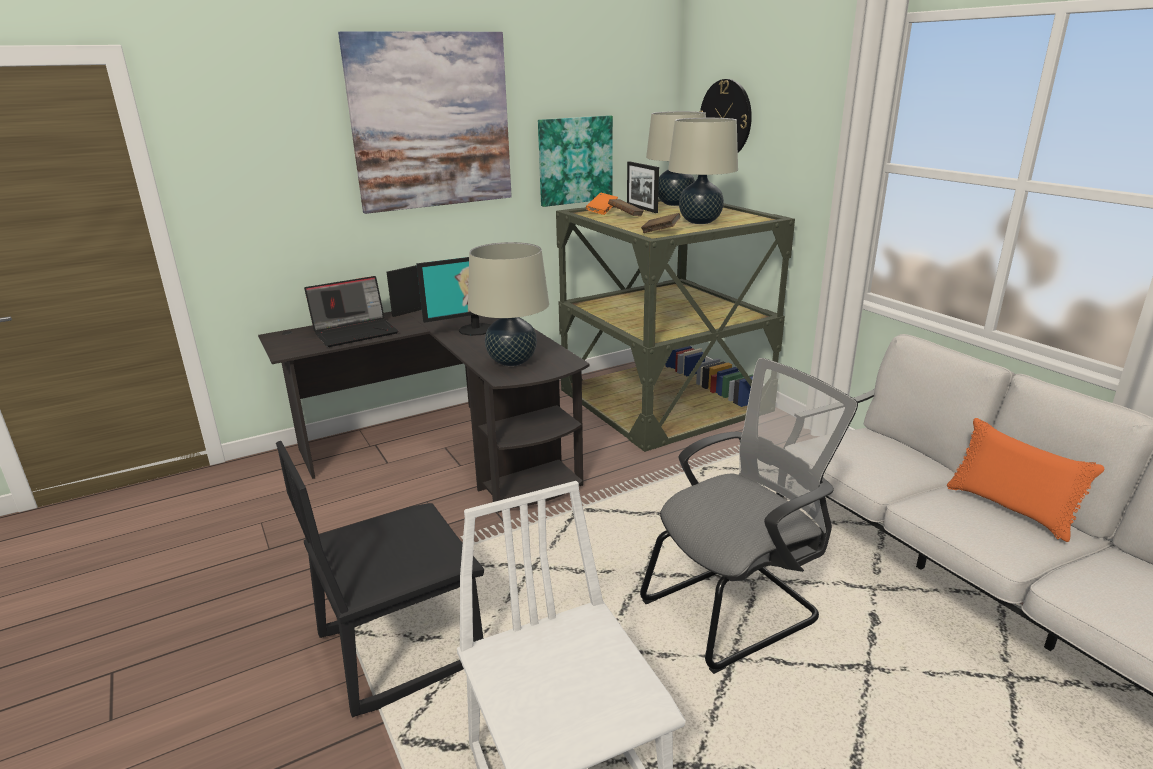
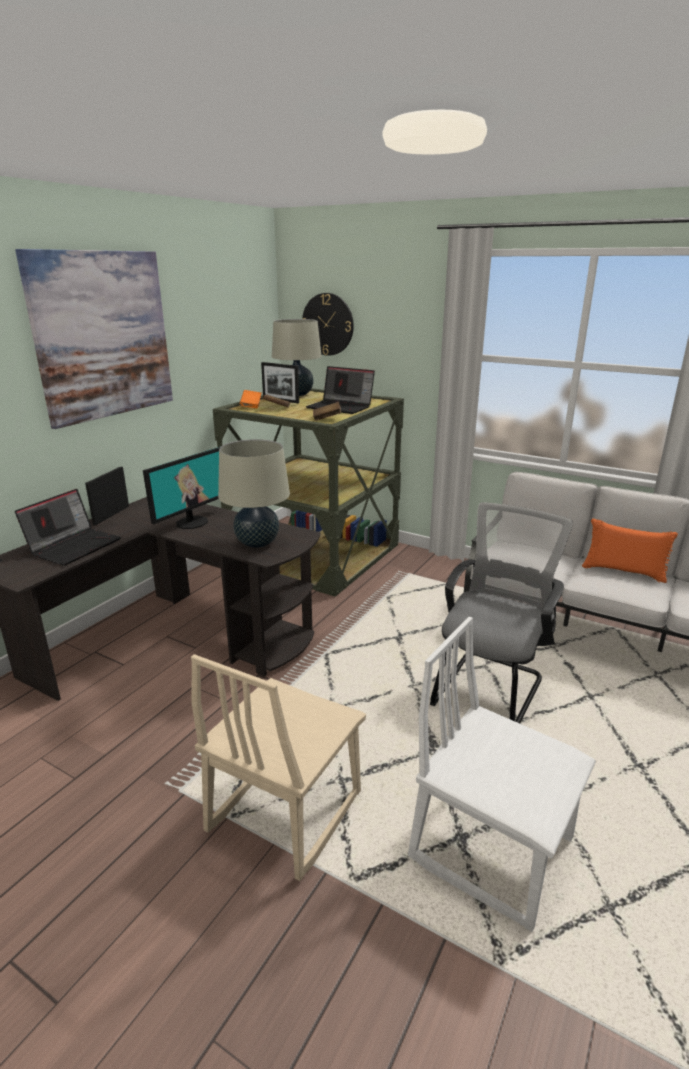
camera: 30 degrees left, 0 degrees up
(400, 647) = (284, 811): black chair -> beige chair
(575, 160) = (214, 363): picture -> none
(700, 222) = (341, 407): beige table lamp -> laptop

